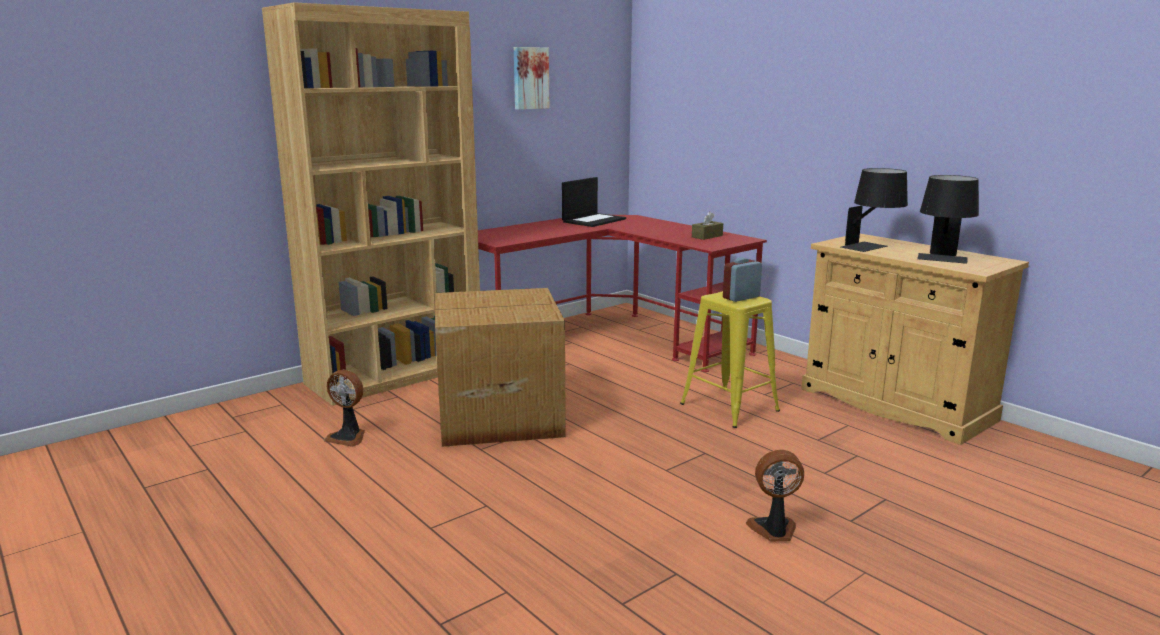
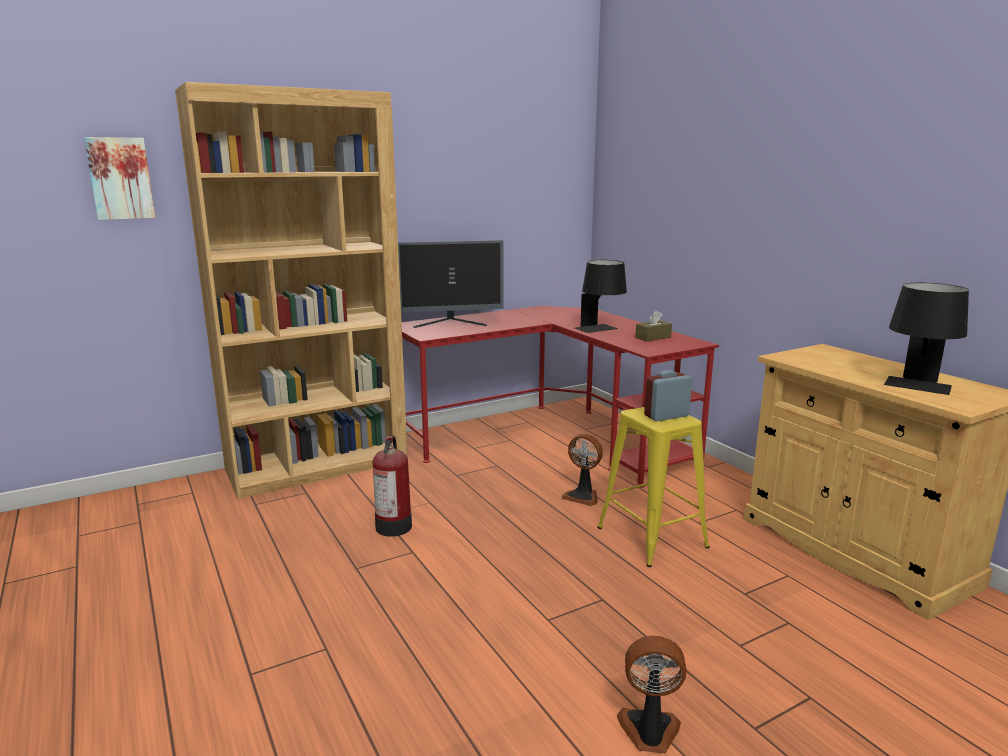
camera: 10 degrees right, 0 degrees up
(348, 437) = (231, 539): fan -> fan (583, 496)
(497, 415) = (394, 525): cardboard box -> fire extinguisher
(514, 232) = (451, 323): none -> monitor
(530, 78) = (478, 164): picture -> picture (120, 178)
(594, 220) = (543, 313): laptop -> none
(872, 248) = (832, 366): black table lamp -> black table lamp (601, 330)

